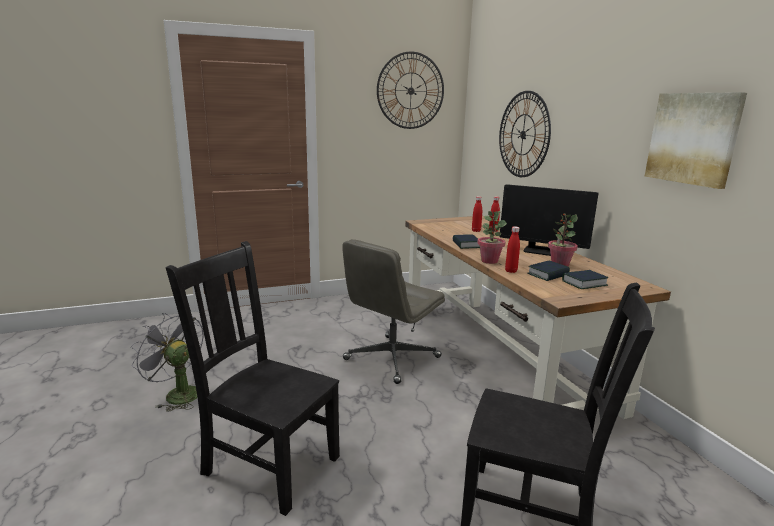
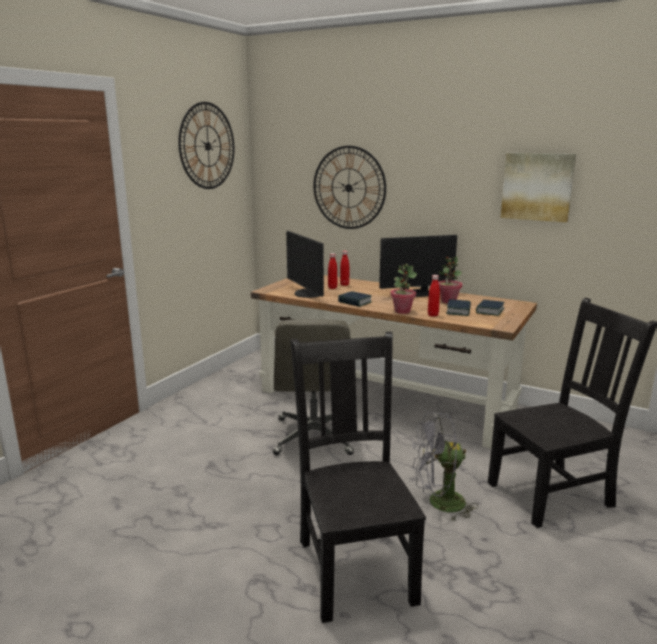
camera: 40 degrees left, 0 degrees up
(177, 394) = (160, 567): grey fan -> grey fan (439, 504)
(268, 463) = (355, 567): black chair -> black chair turned 90 degrees clockwise
(443, 230) = (307, 294): none -> monitor

